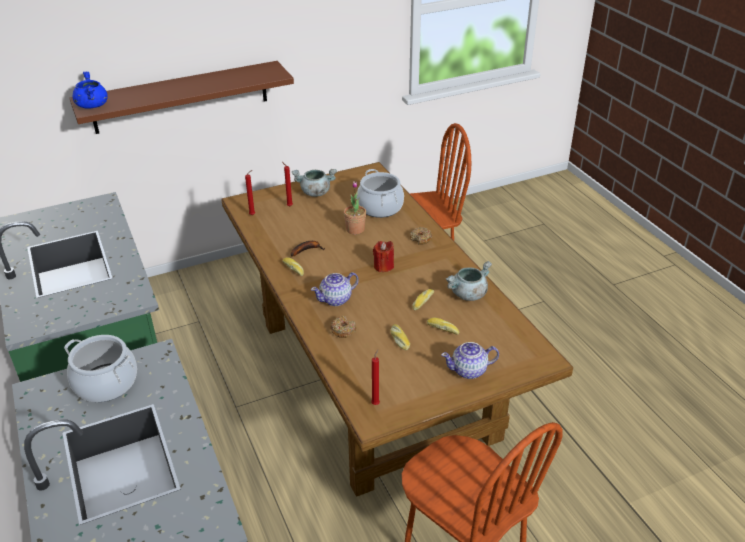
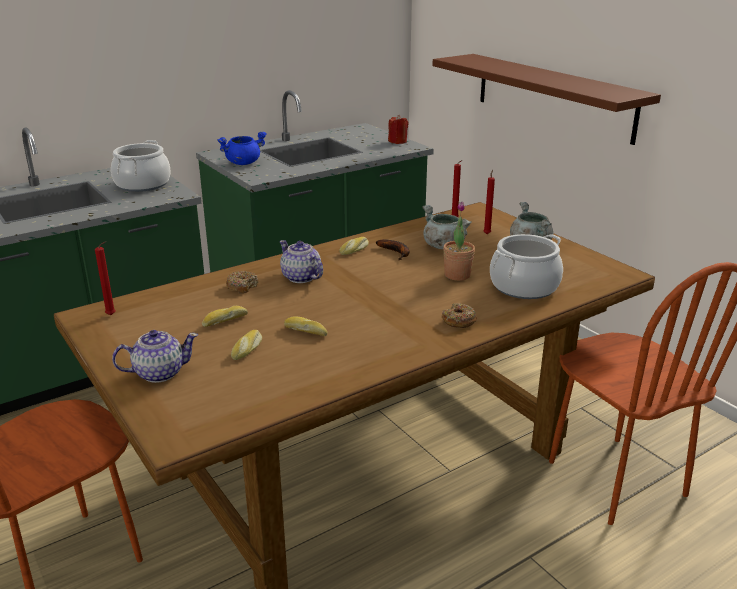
camera: 80 degrees right, 10 degrees down
(92, 105) = (461, 59): blue cooking pot -> blue cooking pot (243, 163)
(383, 266) = (379, 299): red candle -> red candle (397, 141)
(468, 294) = (329, 365): grey cooking pot -> grey cooking pot (443, 246)
(469, 370) = (159, 373): teapot -> teapot turned 90 degrees clockwise

